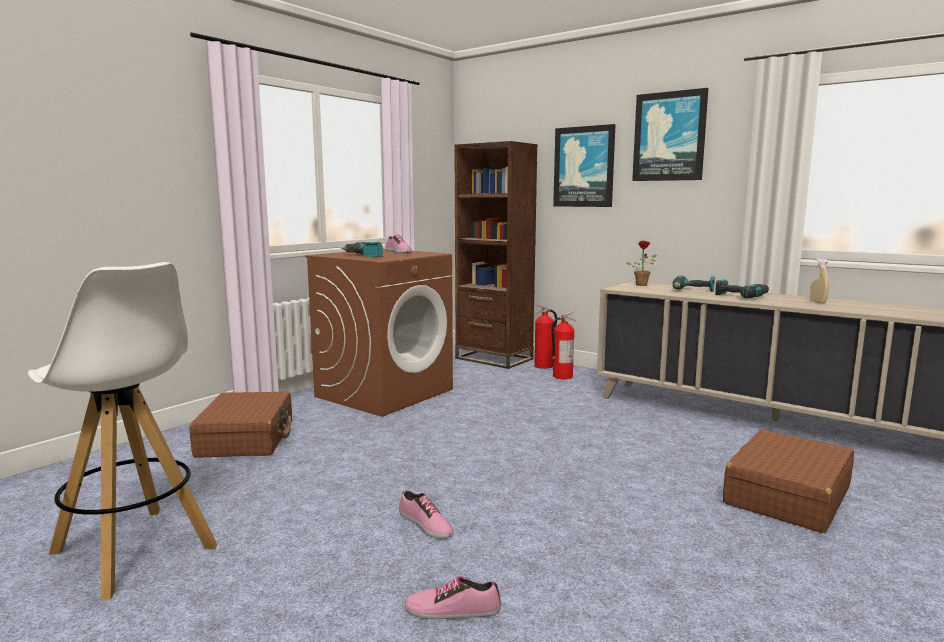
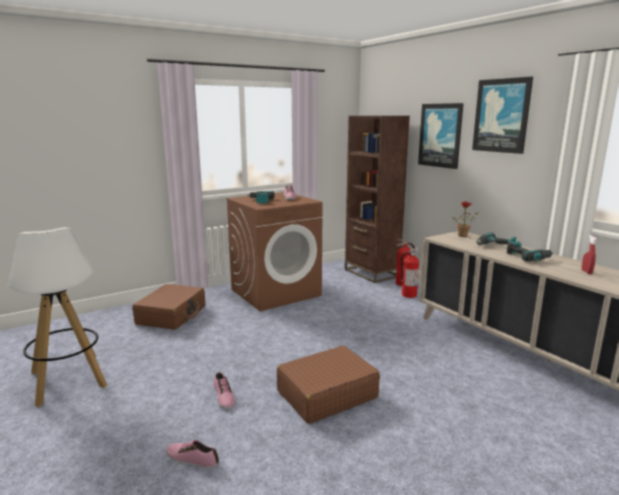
camera: 20 degrees right, 5 degrees up
(786, 496) = (491, 429): brown suitcase -> brown suitcase (326, 394)
(817, 302) = (586, 272): beige spray bottle -> red spray bottle

